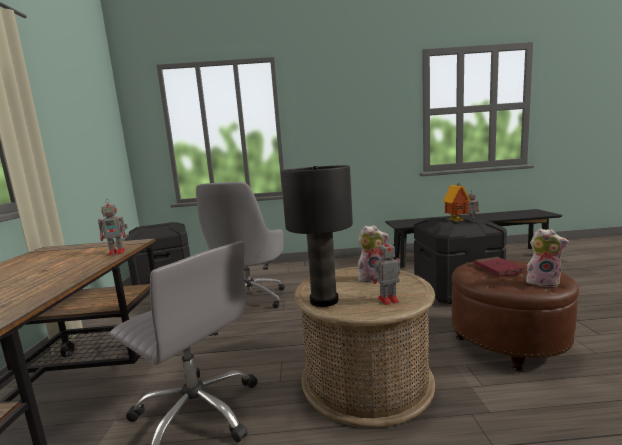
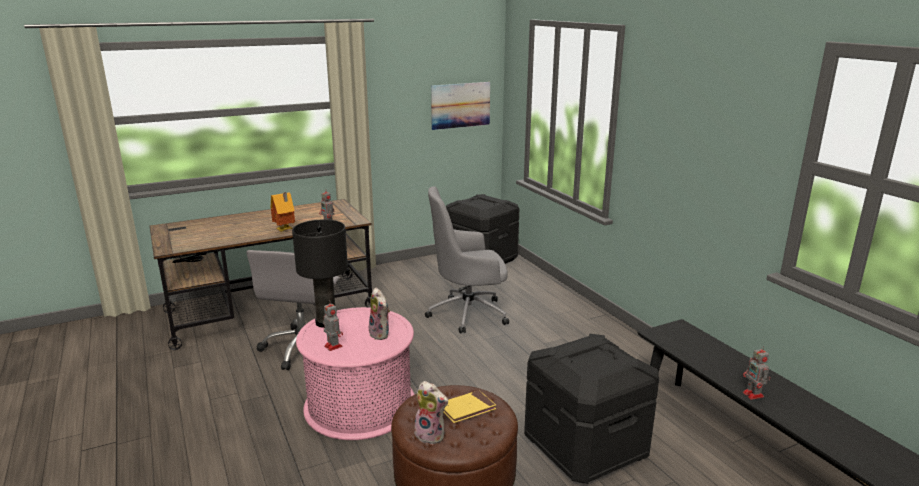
camera: 65 degrees right, 10 degrees up
(102, 142) = (460, 105): none -> picture
(366, 378) = (360, 405): brown coffee table -> pink coffee table
(457, 221) = (595, 358): toy house -> toy house (285, 230)
(498, 268) = (466, 408): red book -> yellow book
(543, 282) = (431, 435): plush toy -> plush toy turned 60 degrees counterclockwise

